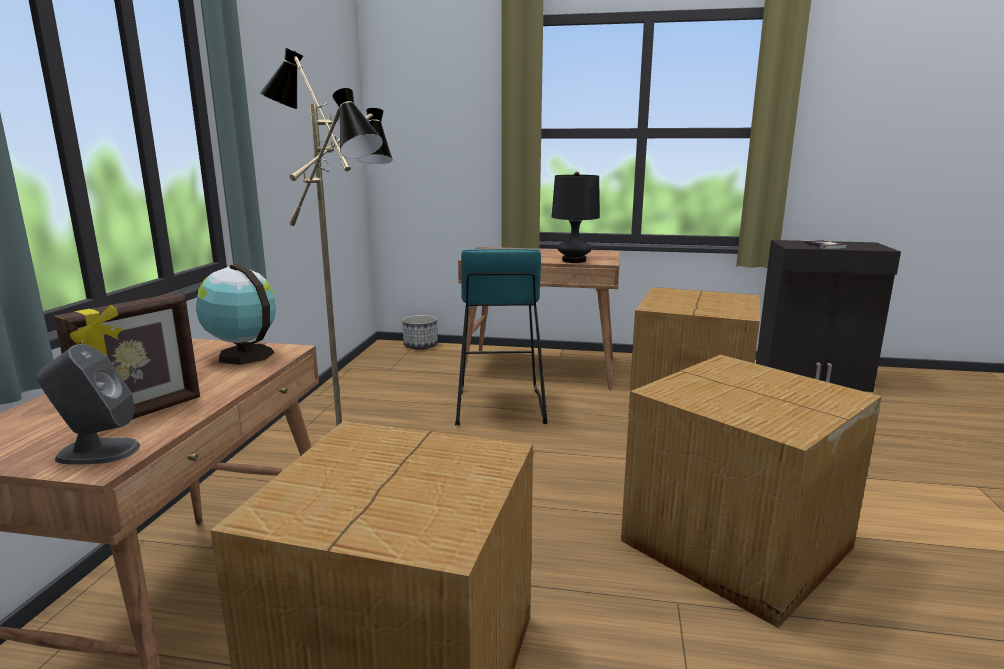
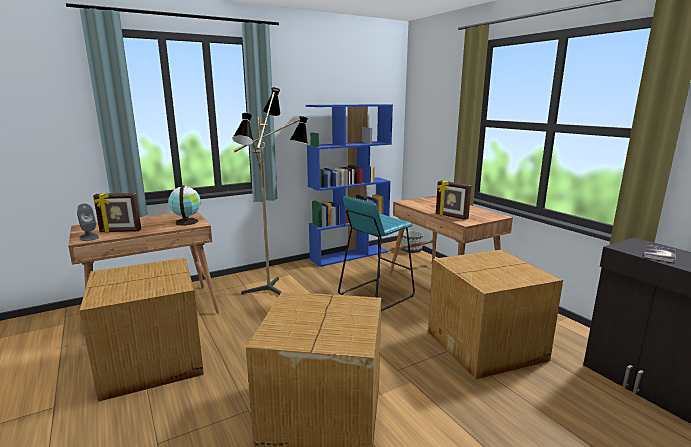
camera: 50 degrees right, 0 degrees up
(355, 378) = (350, 255): none -> blue bookcase
(574, 260) = (451, 216): black table lamp -> picture frame

